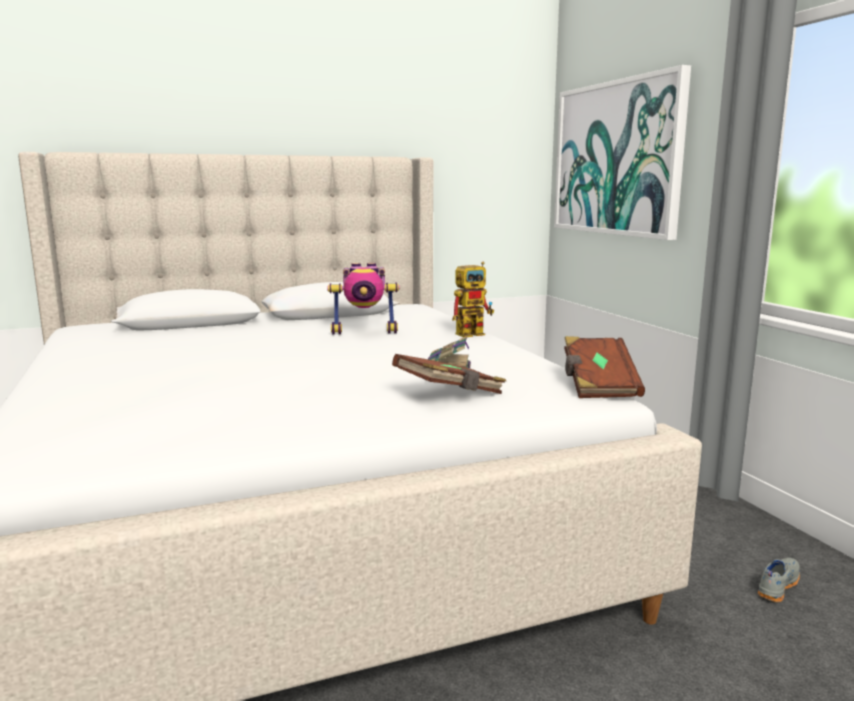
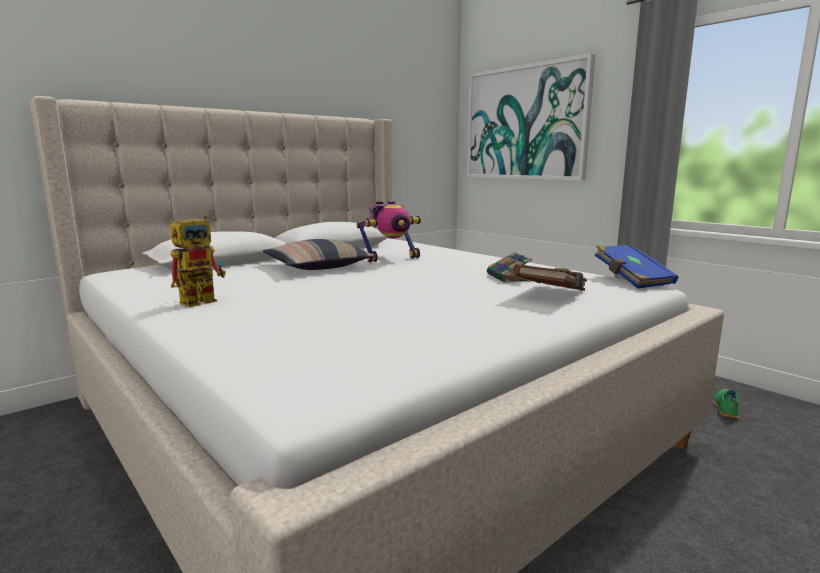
camera: 20 degrees left, 0 degrees up
(270, 335) = (317, 266): none -> pillow
(474, 333) = (475, 254): toy robot -> toy robot (204, 300)
(598, 386) = (631, 280): brown book -> blue book
(776, 586) = (725, 408): grey shoe -> green shoe

